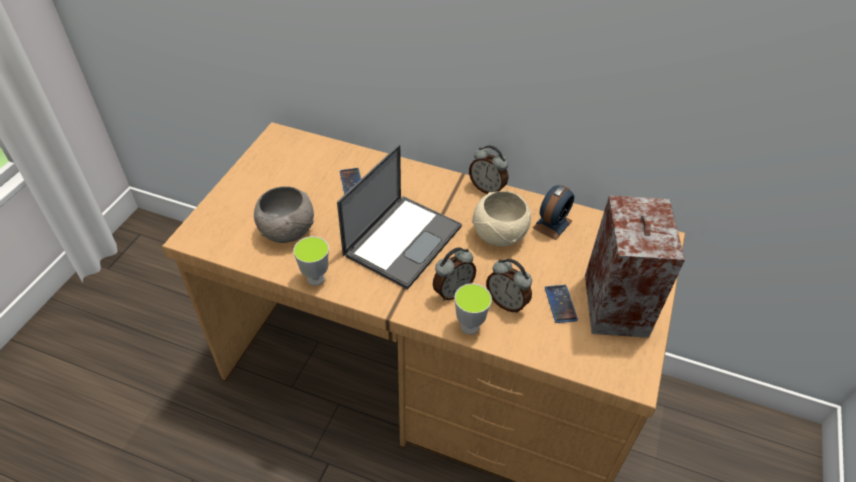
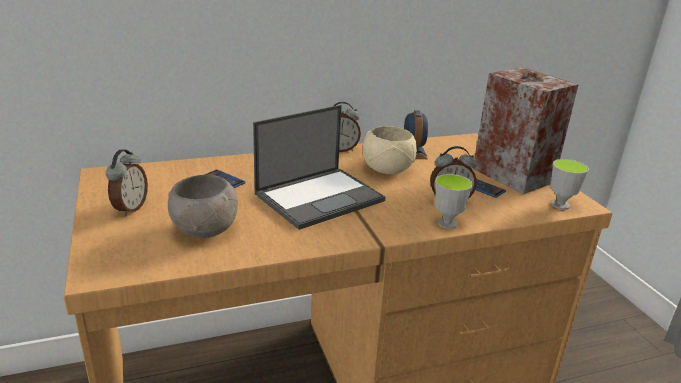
camera: 40 degrees left, 20 degrees down
(315, 278) = (280, 249): cup -> cup (560, 205)
(403, 239) = (320, 197): laptop -> laptop turned 60 degrees clockwise
(452, 291) = (404, 210): alarm clock -> alarm clock (129, 208)

